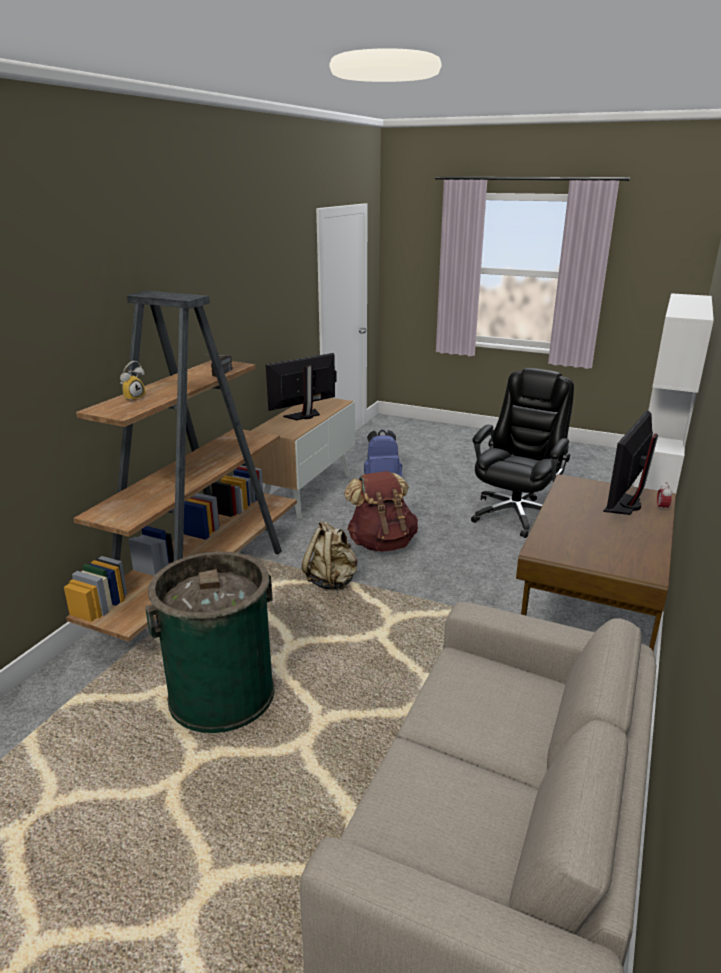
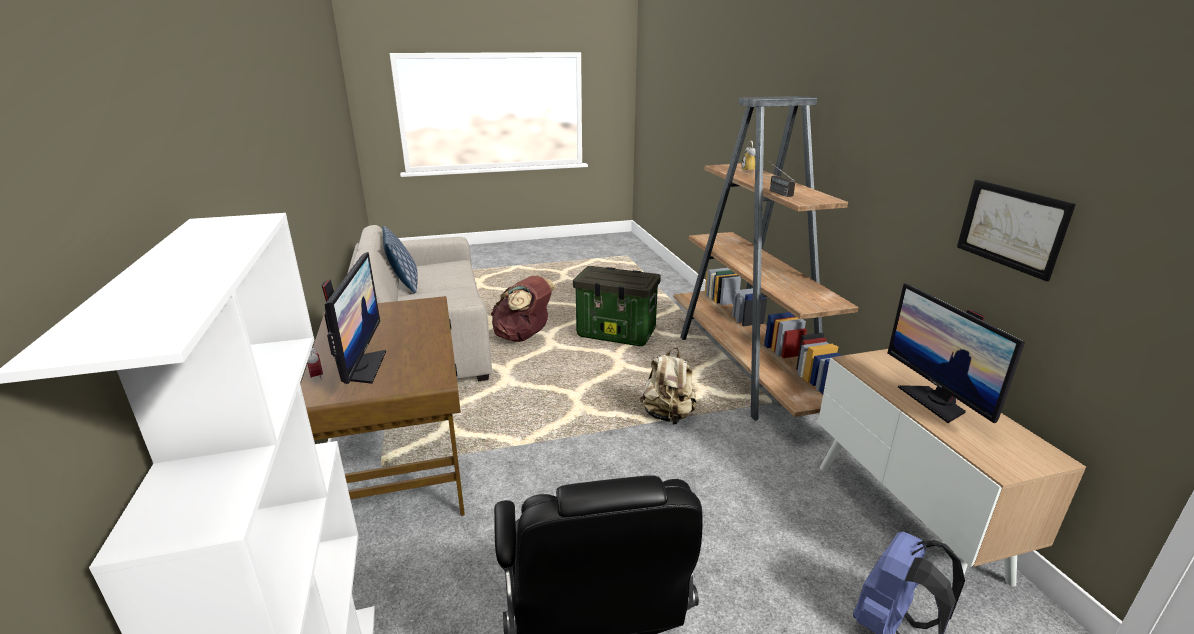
camera: 140 degrees right, 0 degrees up
(221, 695) = (617, 333): green trash can -> storage box
(264, 319) = (1011, 227): none -> picture
(304, 415) = (935, 401): monitor -> monitor turned 150 degrees clockwise
(381, 543) = (691, 480): brown backpack -> brown backpack (524, 336)
(522, 811) = (404, 284): none -> pillow

